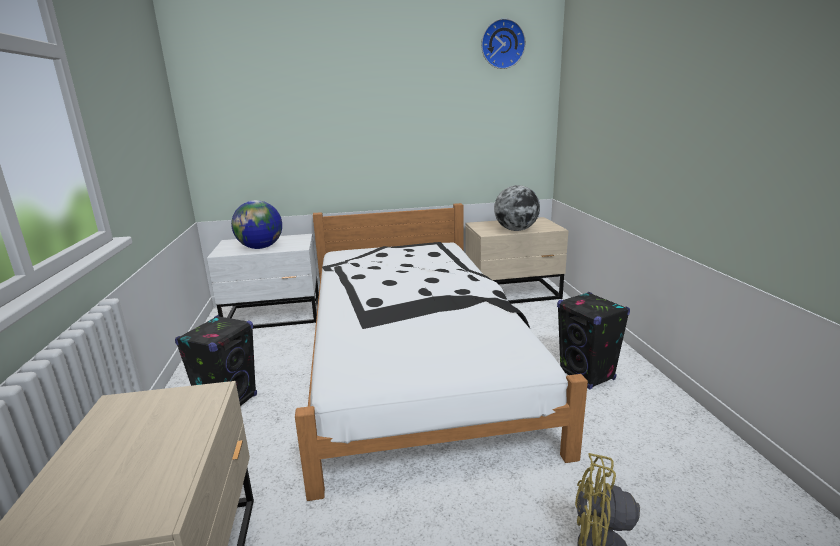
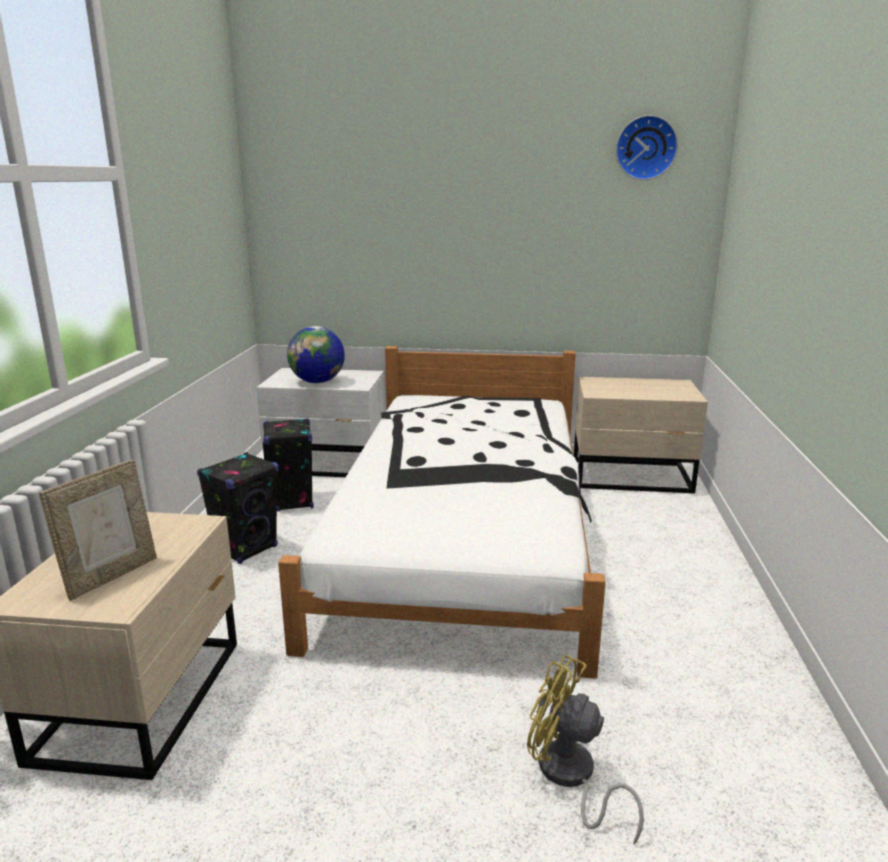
camera: 15 degrees right, 0 degrees up
(132, 474) = (111, 576): none -> picture frame
(516, 230) = (636, 394): globe -> none
(587, 376) = (666, 591): black speaker -> black speaker (293, 502)

